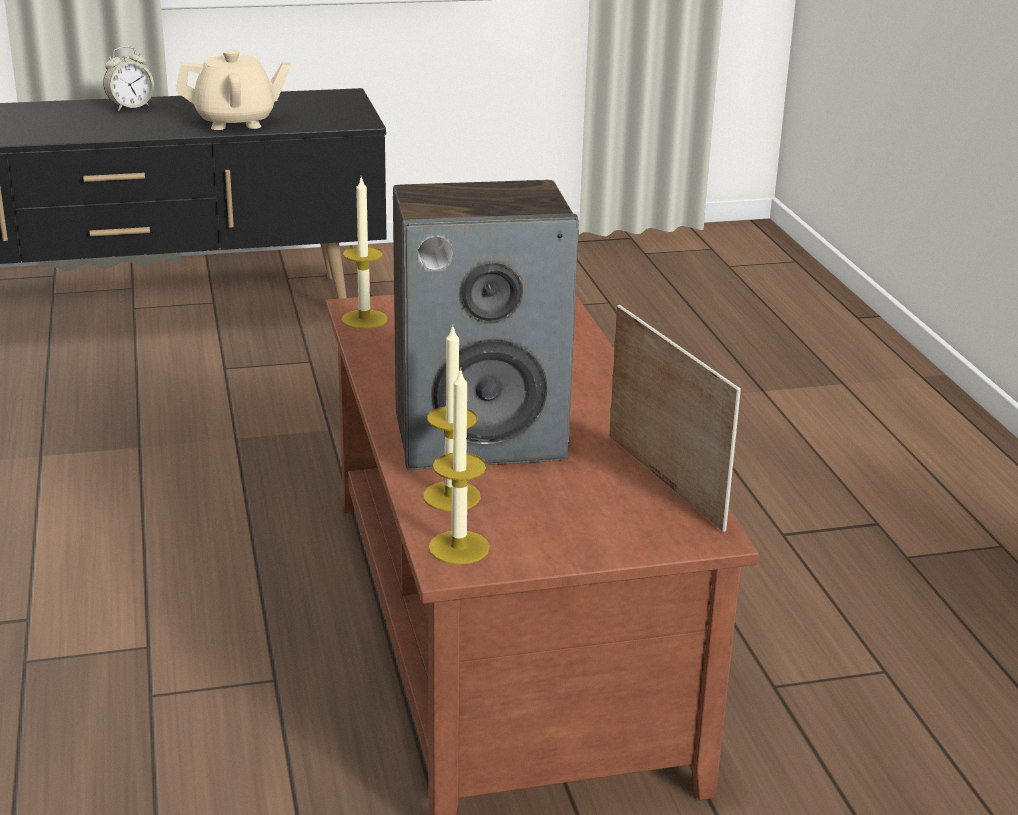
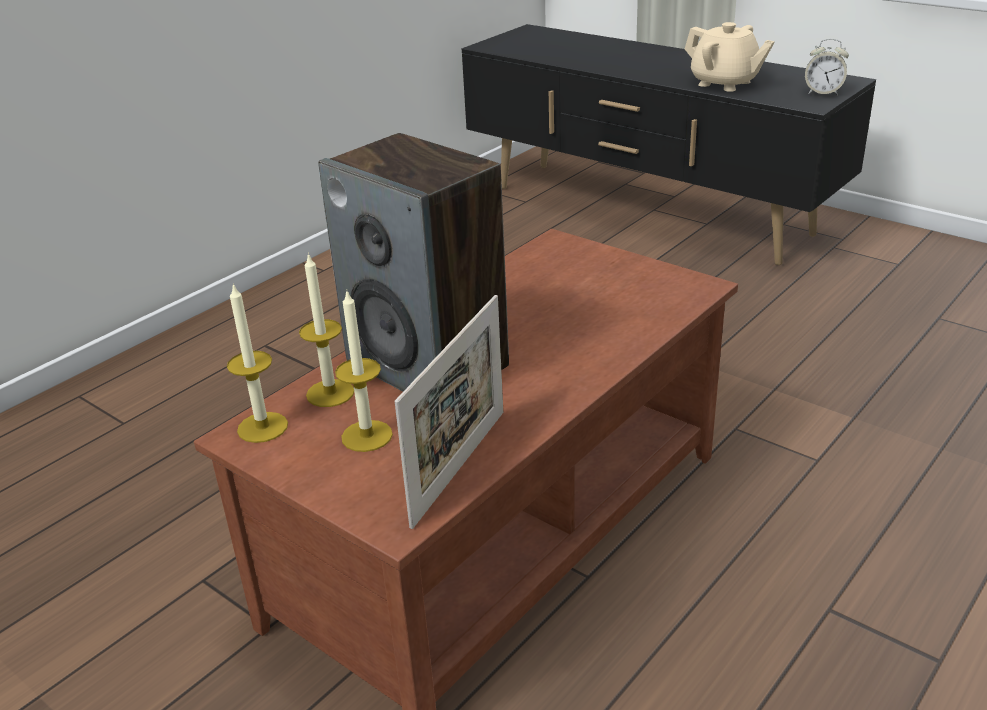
camera: 55 degrees right, 5 degrees up
(130, 107) = (681, 57): alarm clock -> alarm clock (823, 92)
(364, 319) = (541, 251): candle -> candle (367, 436)

